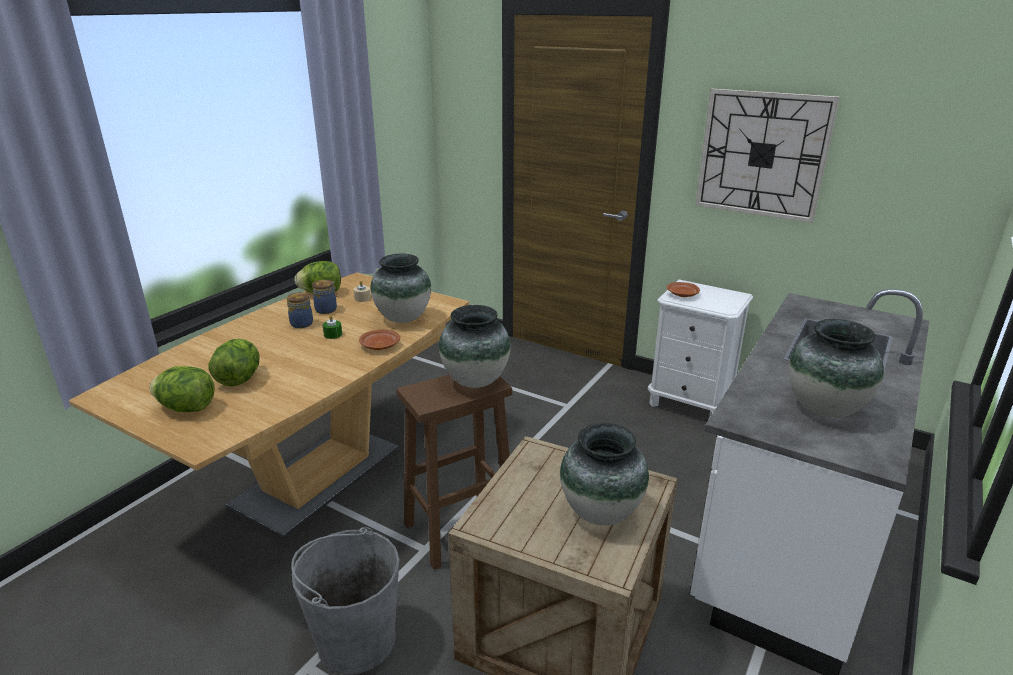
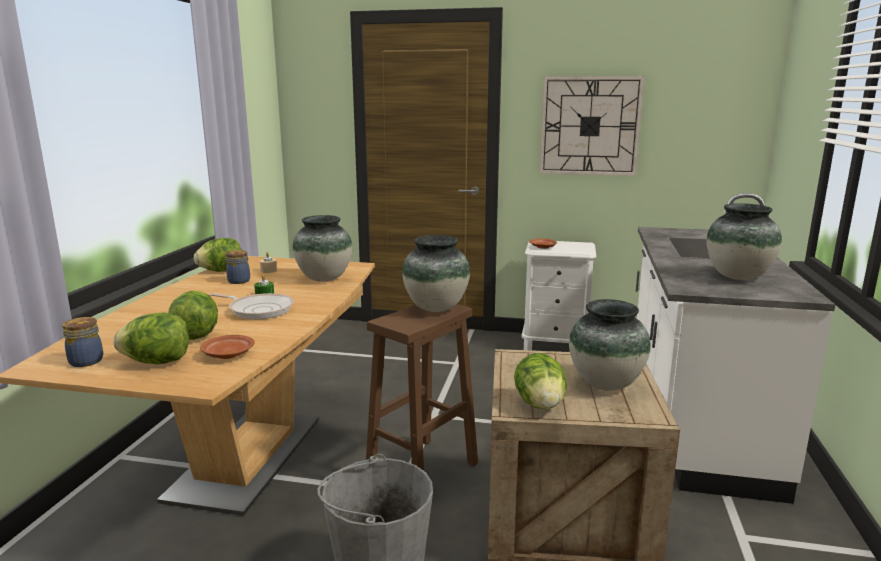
camera: 20 degrees left, 10 degrees down
(301, 323) = (222, 292): jar -> jar (85, 361)
(313, 354) = (259, 309): none -> frying pan
(379, 346) = (321, 297): brown plate -> brown plate (227, 354)
(510, 524) = (540, 404): none -> lettuce

